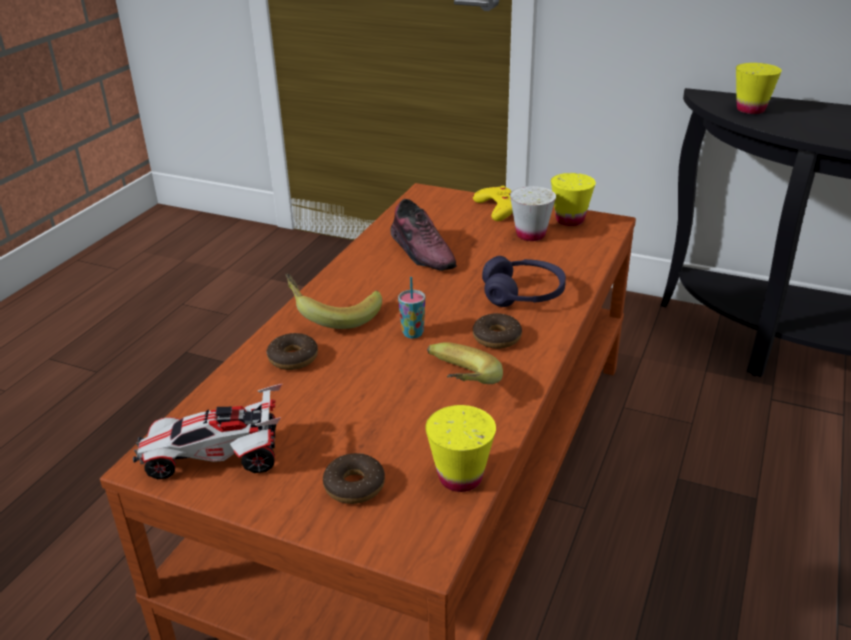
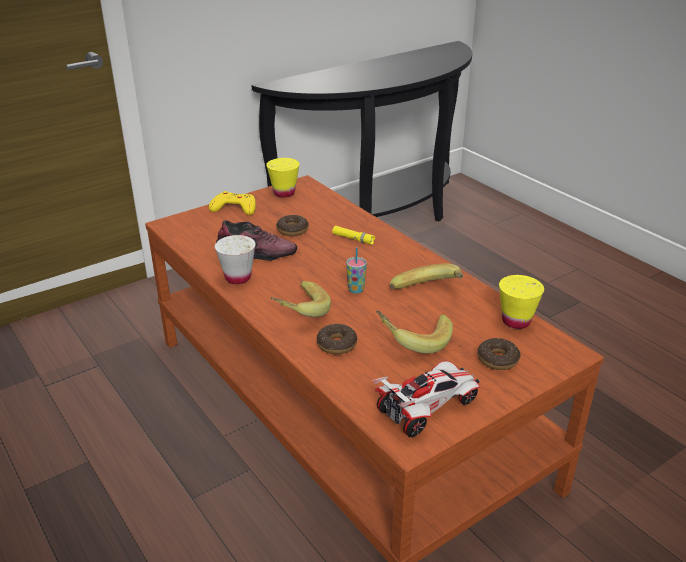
camera: 60 degrees left, 0 degrees up
(215, 458) = (427, 408): toy car -> toy car turned 150 degrees counterclockwise
(343, 406) = (413, 340): none -> banana
(497, 337) = (391, 264): donut -> donut (292, 230)
(523, 294) = (353, 239): purple headphones -> yellow flashlight
(530, 235) = (285, 211): white cup -> white cup (238, 278)
(750, 110) = (311, 84): yellow cup -> none

